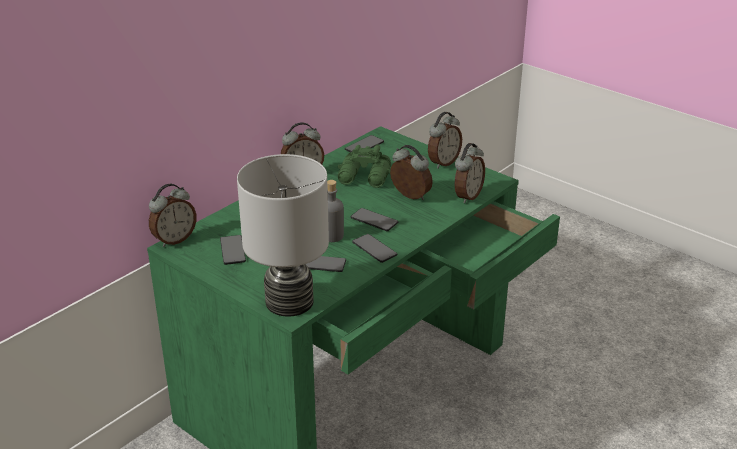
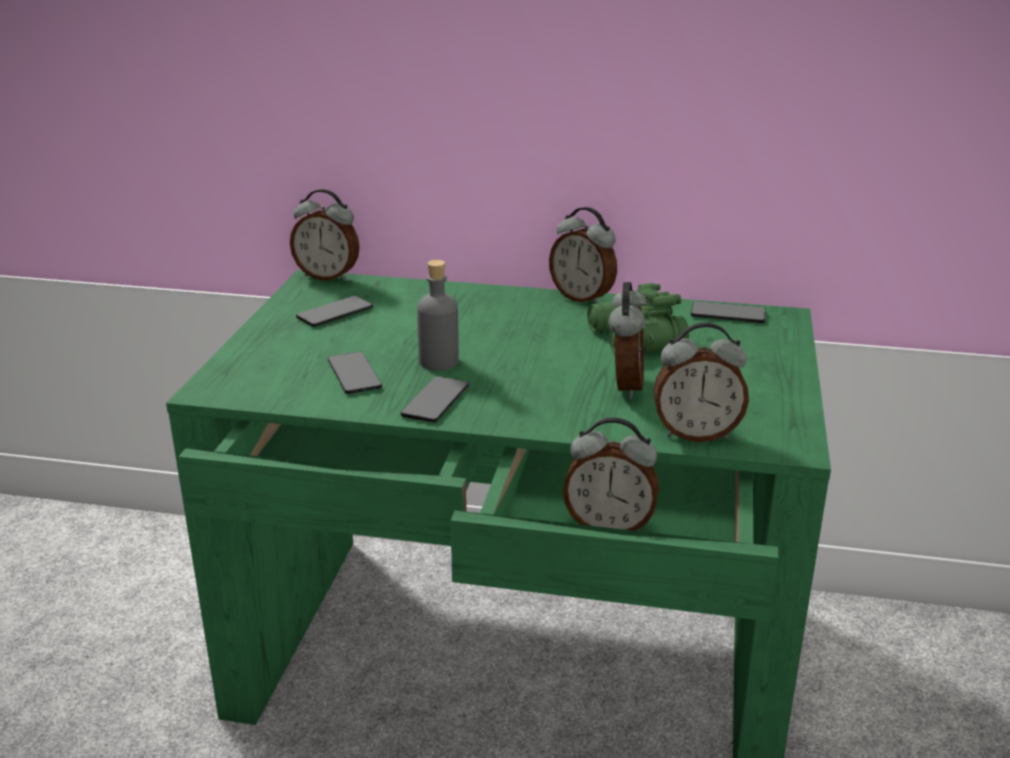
camera: 60 degrees right, 5 degrees down
(289, 302) = (237, 381): grey table lamp -> none
(374, 220) = (517, 379): phone -> none
(443, 162) = (776, 384): alarm clock -> alarm clock (609, 527)

